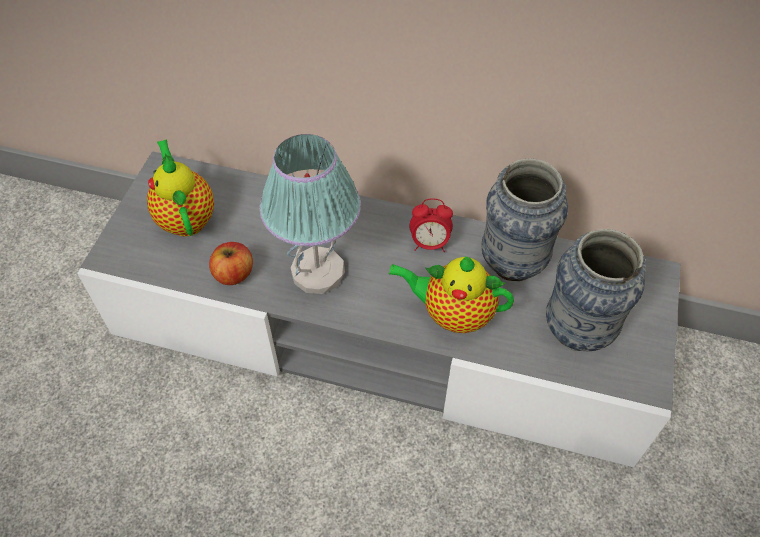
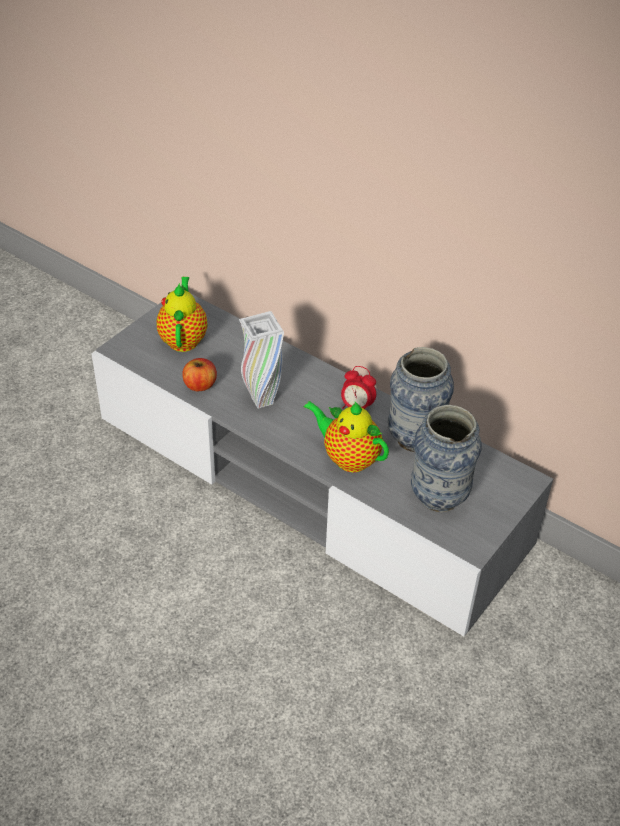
camera: 20 degrees right, 10 degrees down
(318, 271) = (262, 401): table lamp -> white vase

